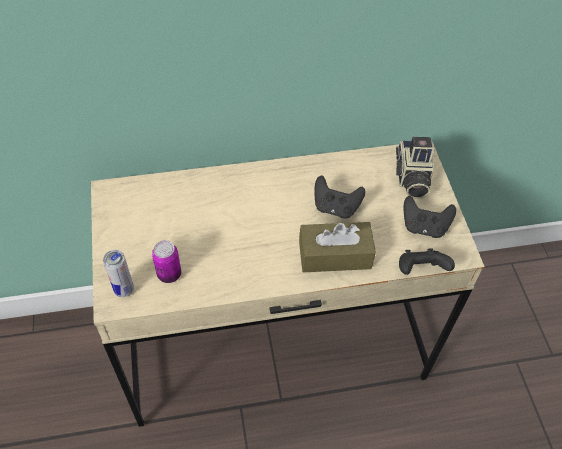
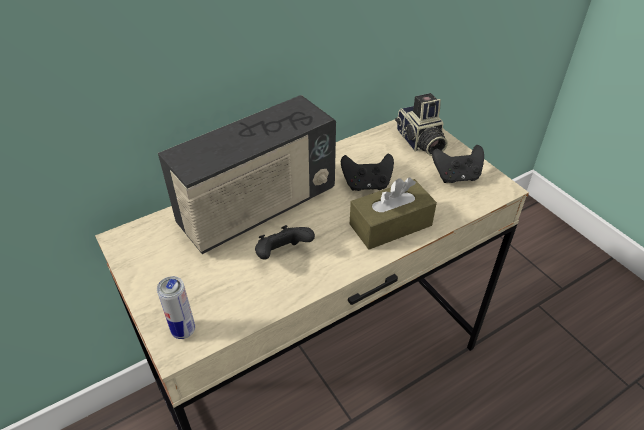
camera: 20 degrees left, 10 degrees down
(169, 274) = (229, 297): can -> none
(229, 200) = (258, 209): none -> radio
(420, 270) = (476, 212): black game controller -> black game controller (282, 254)

